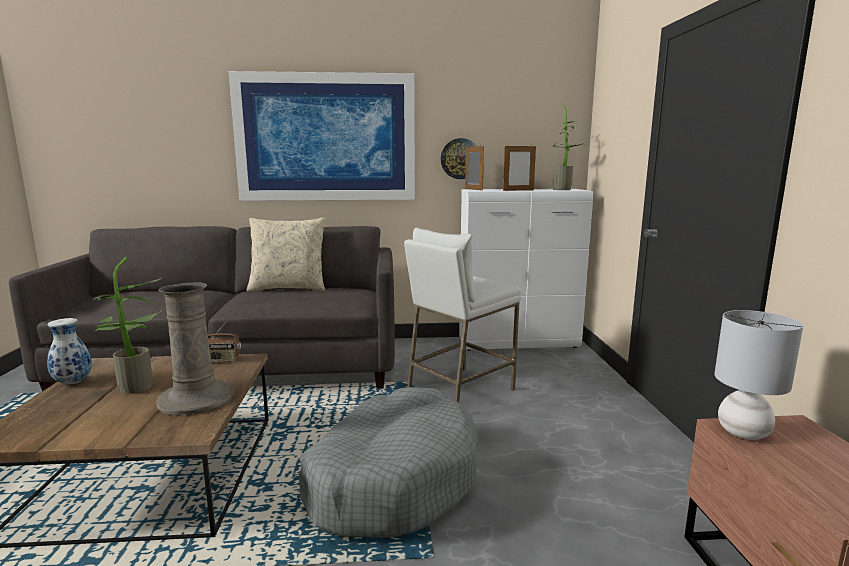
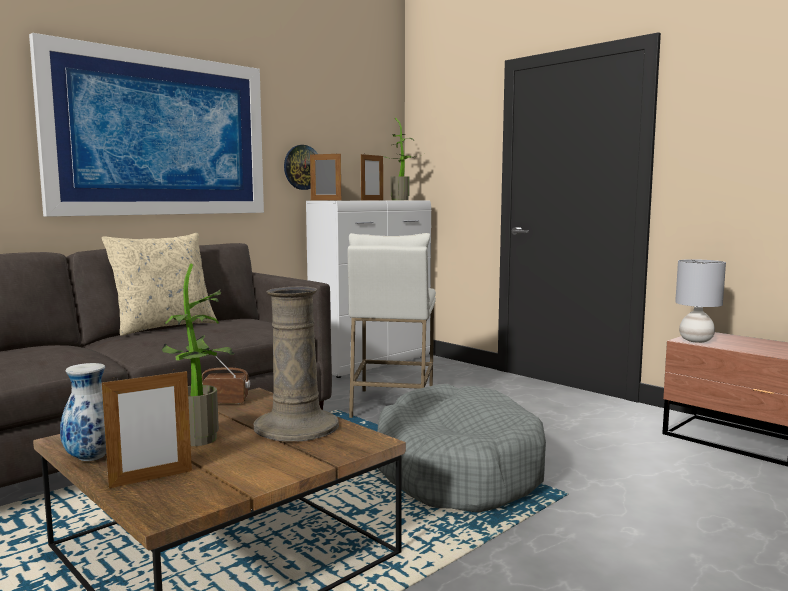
camera: 40 degrees left, 5 degrees down
(49, 410) = (151, 479): none -> picture frame
(221, 360) = (226, 401): radio -> radio turned 135 degrees counterclockwise

